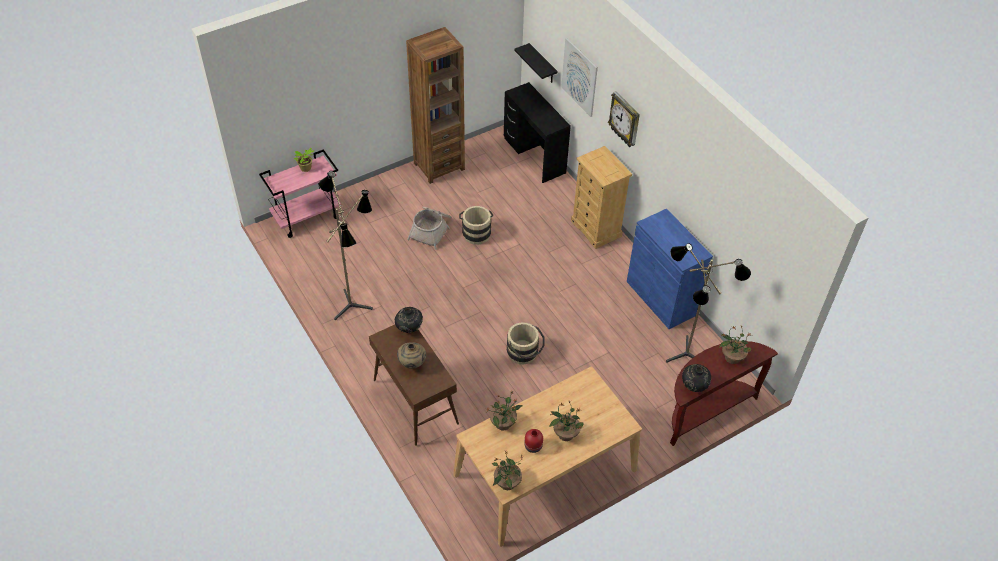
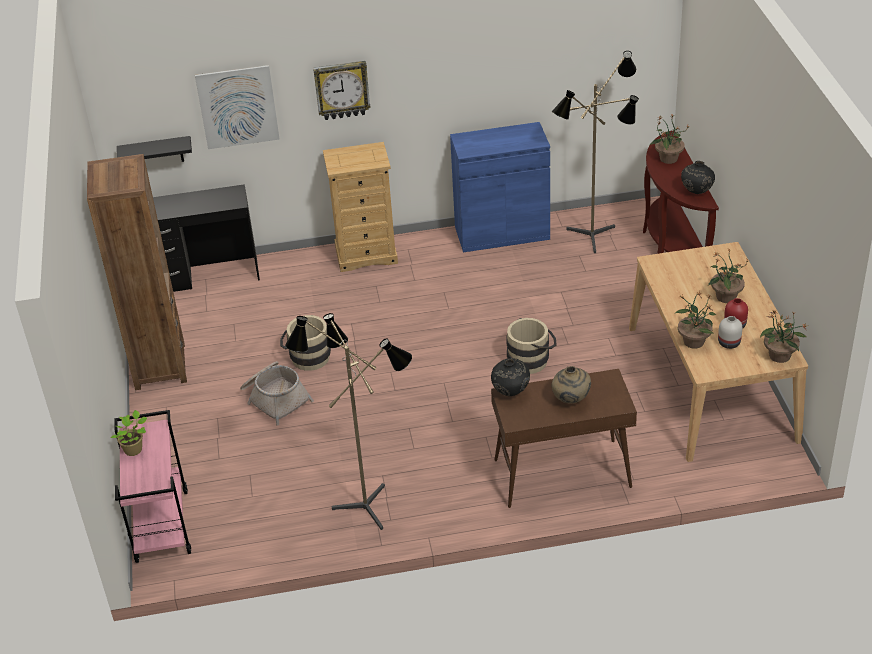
camera: 65 degrees left, 10 degrees down
(509, 446) = (728, 343): none -> white vase

